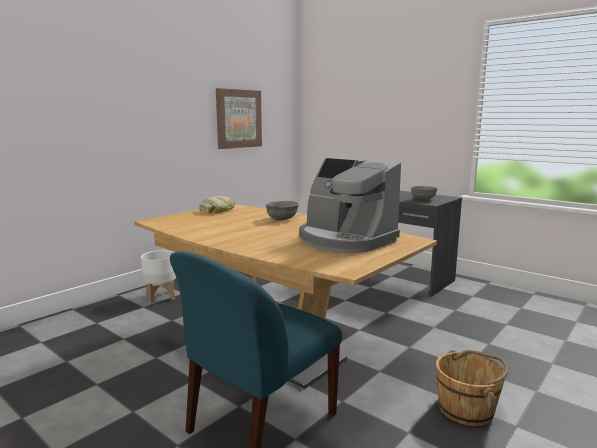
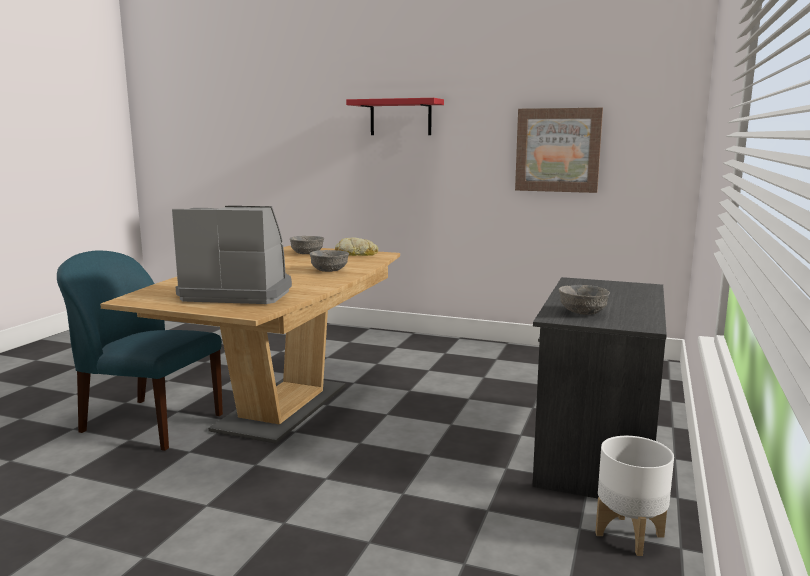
camera: 70 degrees right, 0 degrees up
(129, 90) = (400, 117): none -> red shelf
(161, 296) = (378, 342): white planter -> white planter (630, 535)
(194, 219) = (306, 254): none -> grey bowl
(345, 240) = (238, 293): coffee machine -> coffee machine turned 75 degrees clockwise
(467, 409) = (178, 522): brown bucket -> none

